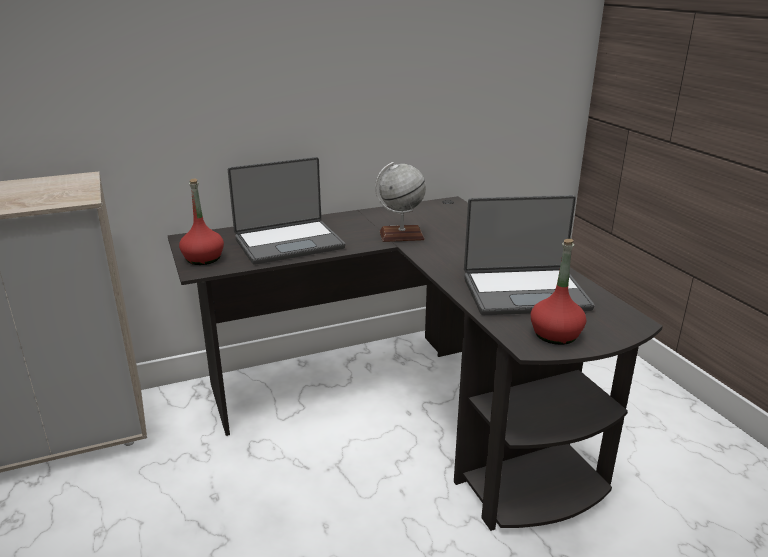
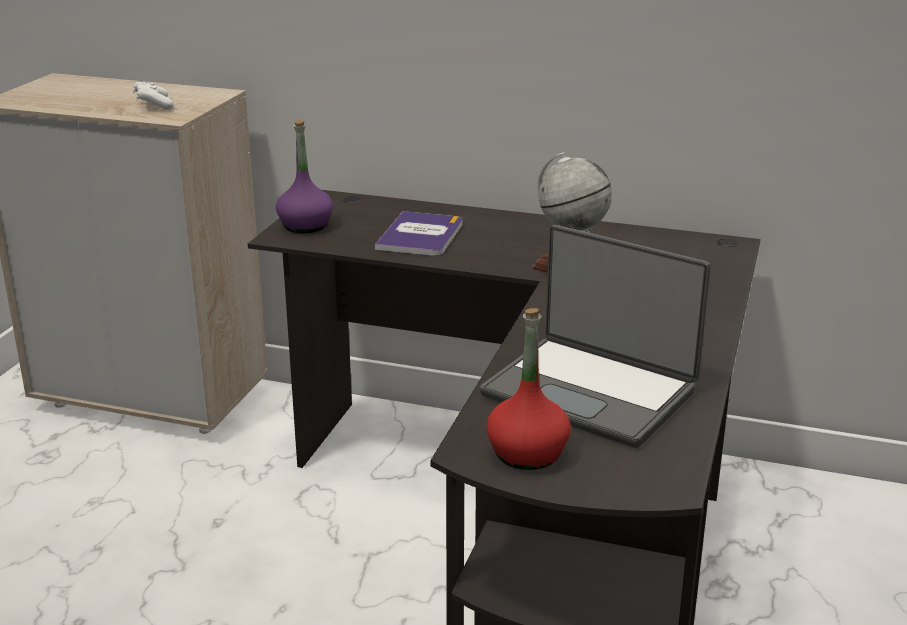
camera: 40 degrees right, 0 degrees up
(45, 195) = (153, 105): none -> white game controller
(203, 259) = (305, 226): red bottle -> purple bottle
(288, 243) = (420, 235): laptop -> book

